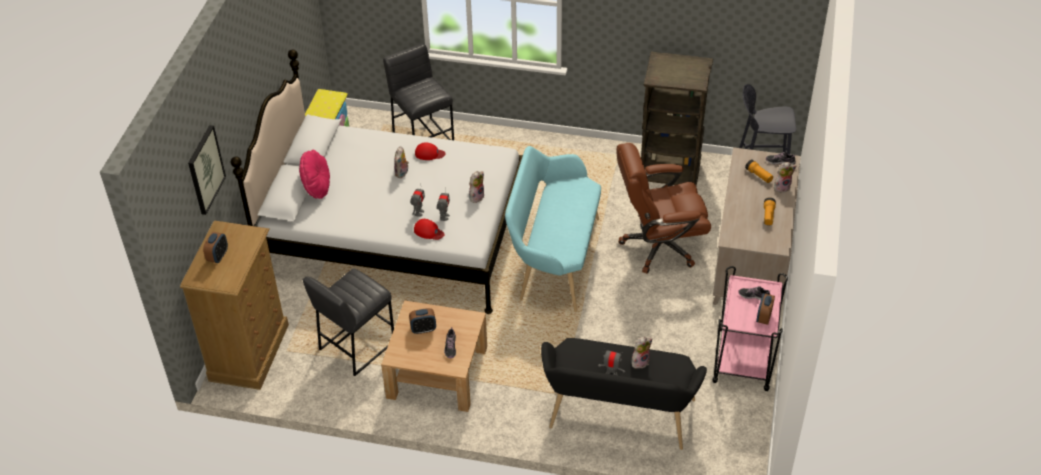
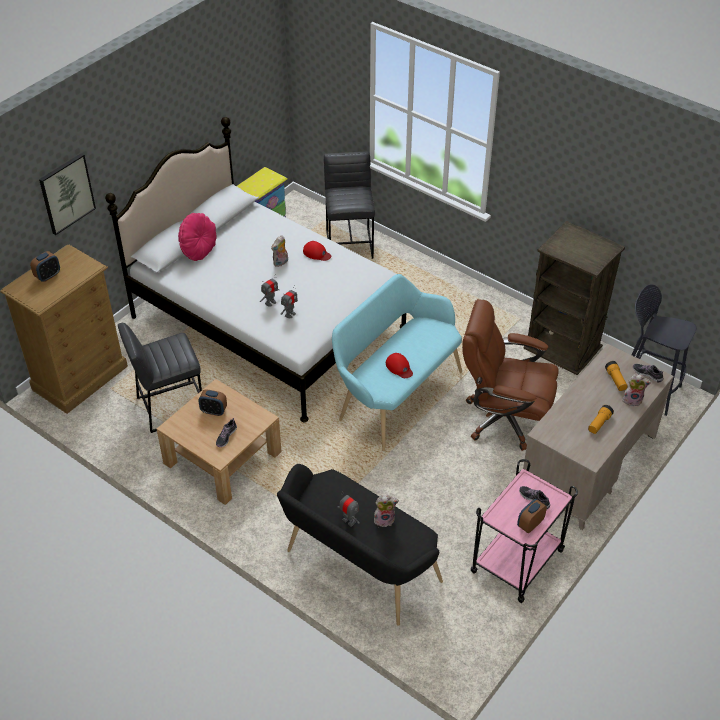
camera: 25 degrees right, 0 degrees up
(428, 231) = (267, 323): red cap -> red cap (399, 367)
(476, 196) = (332, 306): plush toy -> none

